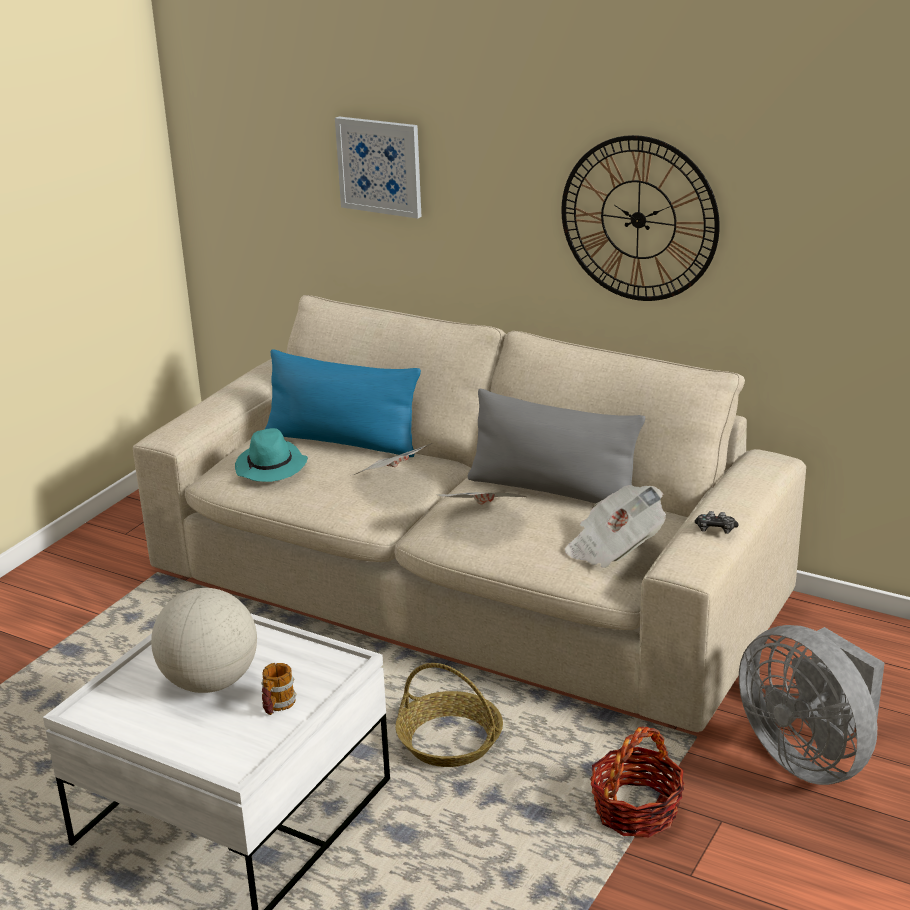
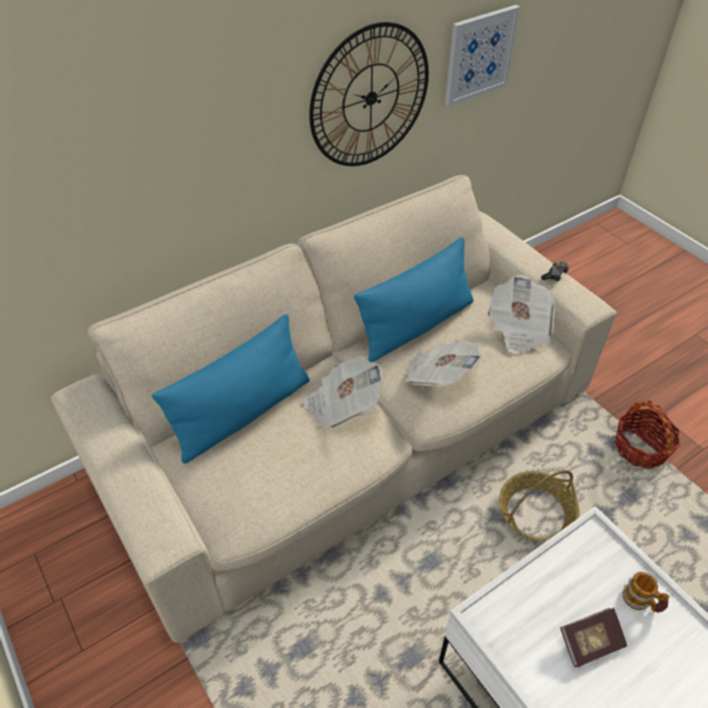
camera: 65 degrees left, 20 degrees up
(210, 682) = (590, 642): globe -> book
(271, 467) = (258, 479): turquoise hat -> none
(380, 166) = (118, 162): picture -> picture (479, 55)
(553, 490) = (416, 325): grey pillow -> blue pillow
(809, 757) = (617, 354): grey fan -> none

